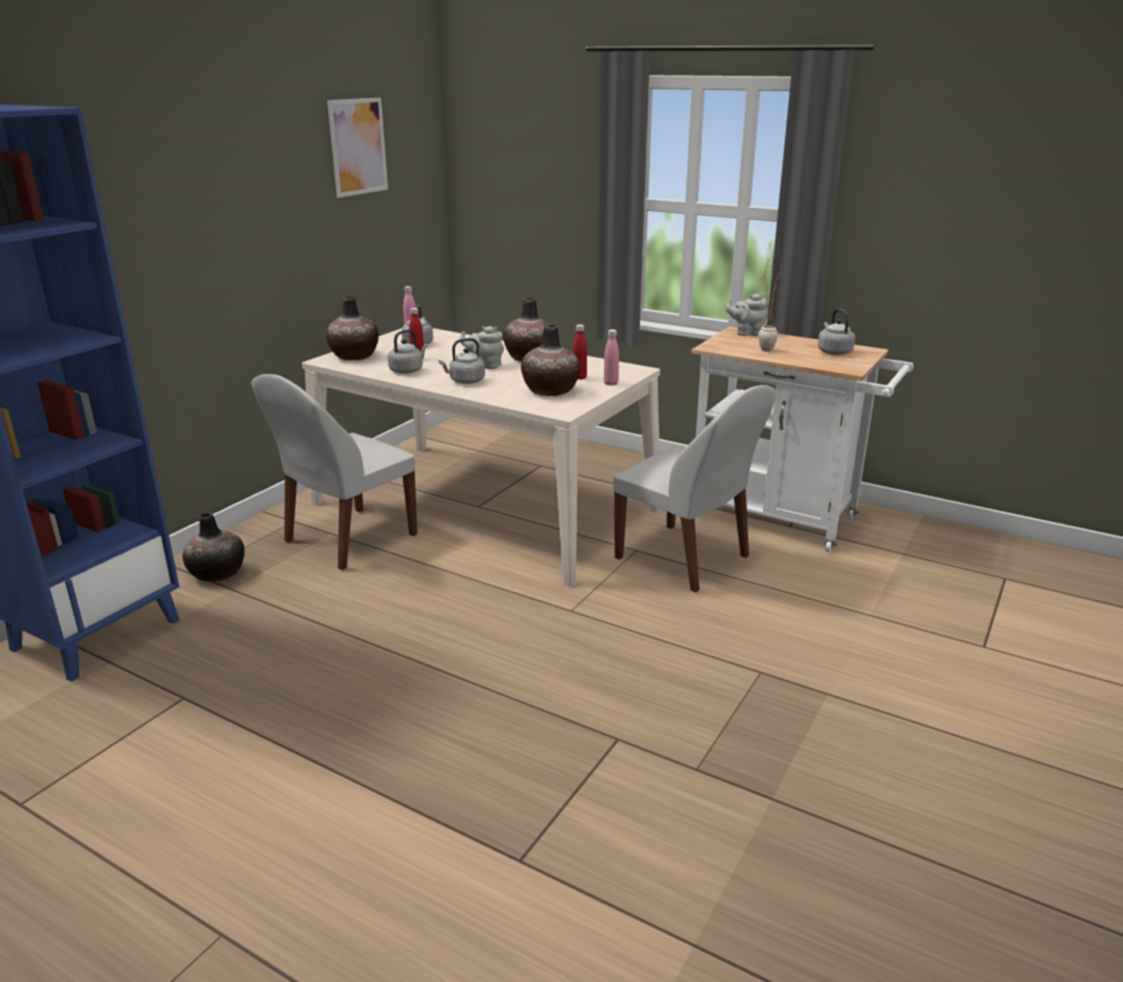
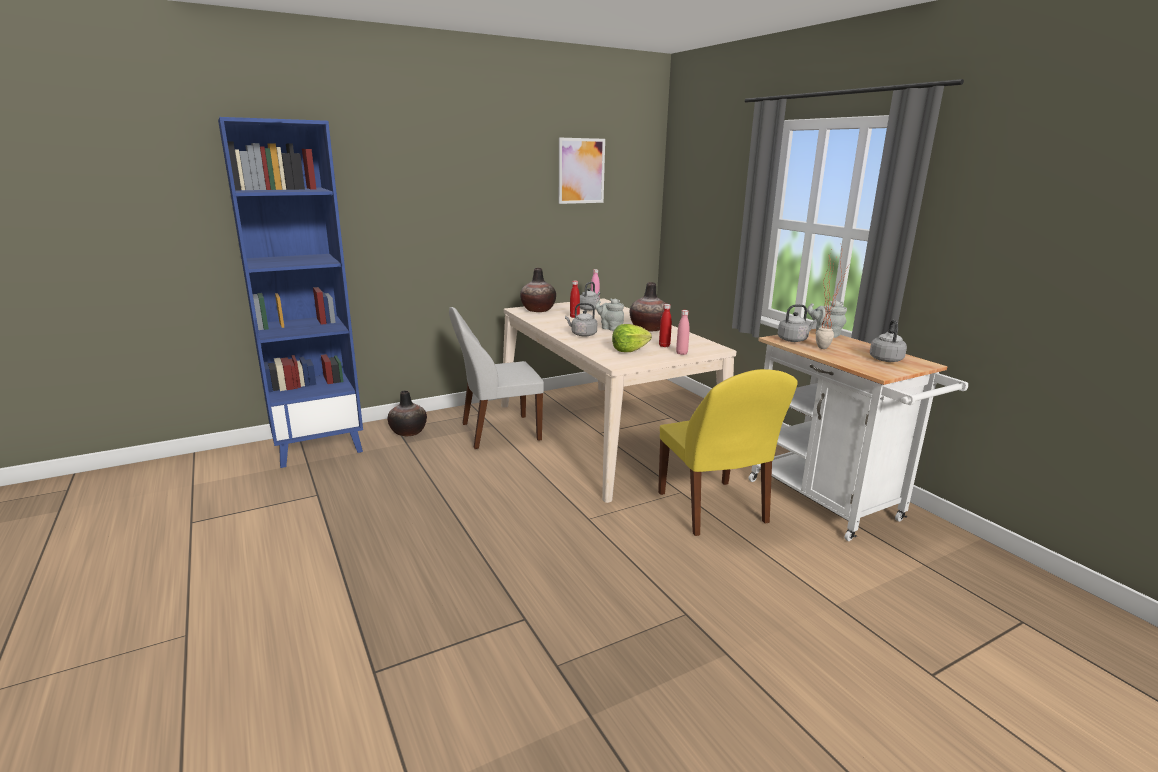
camera: 30 degrees right, 5 degrees down
(407, 370) = (557, 322): grey kettle -> grey kettle (793, 340)
(550, 391) = (629, 350): vase -> lettuce
(685, 559) = (713, 509): white chair -> yellow chair

